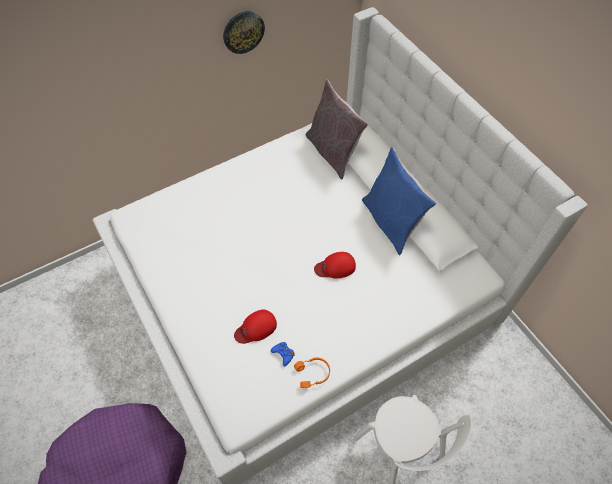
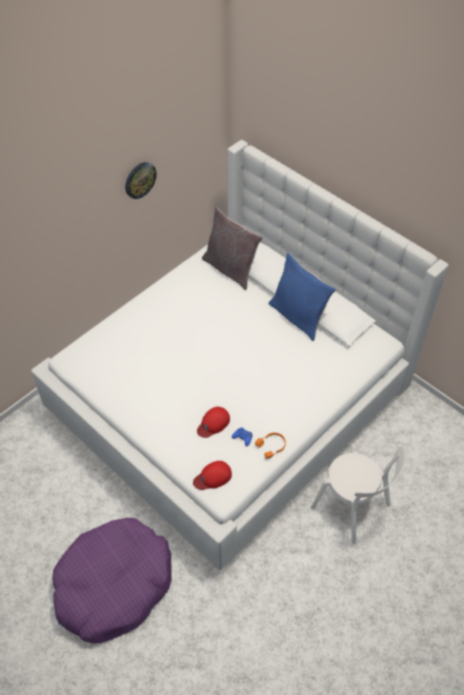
camera: 15 degrees left, 5 degrees down
(335, 267) = (263, 362): red cap -> red cap (213, 477)

